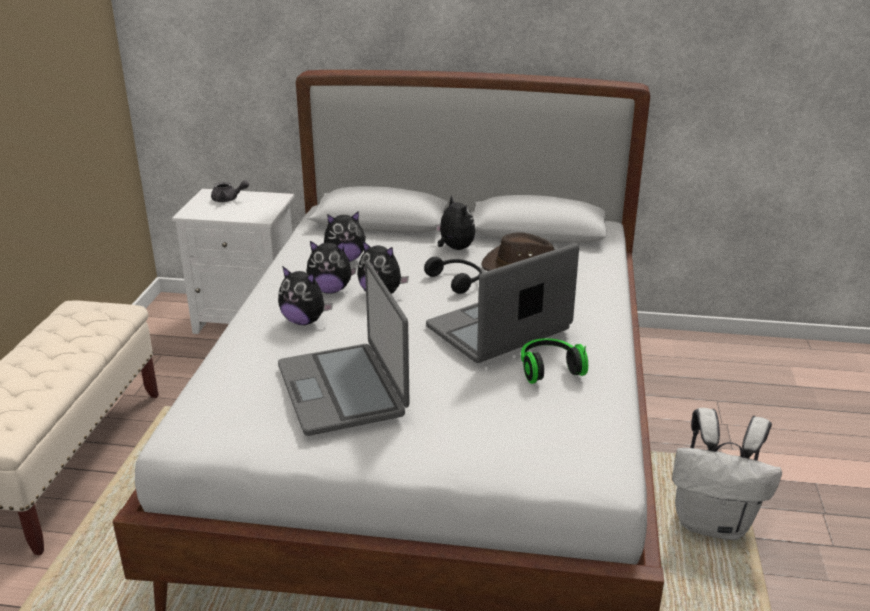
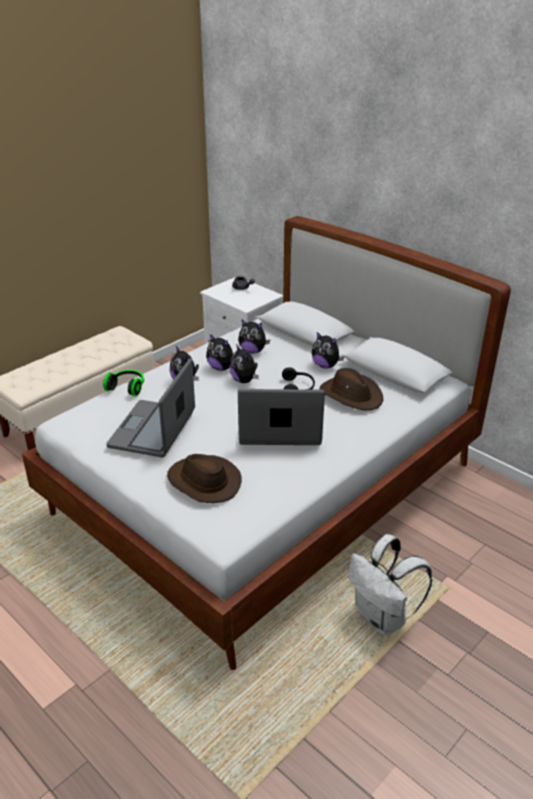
camera: 35 degrees right, 5 degrees up
(454, 248) = (325, 365): plush toy -> plush toy turned 120 degrees clockwise
(491, 424) = (203, 482): none -> brown hat
(549, 369) = (275, 465): headphones -> headphones (127, 388)

